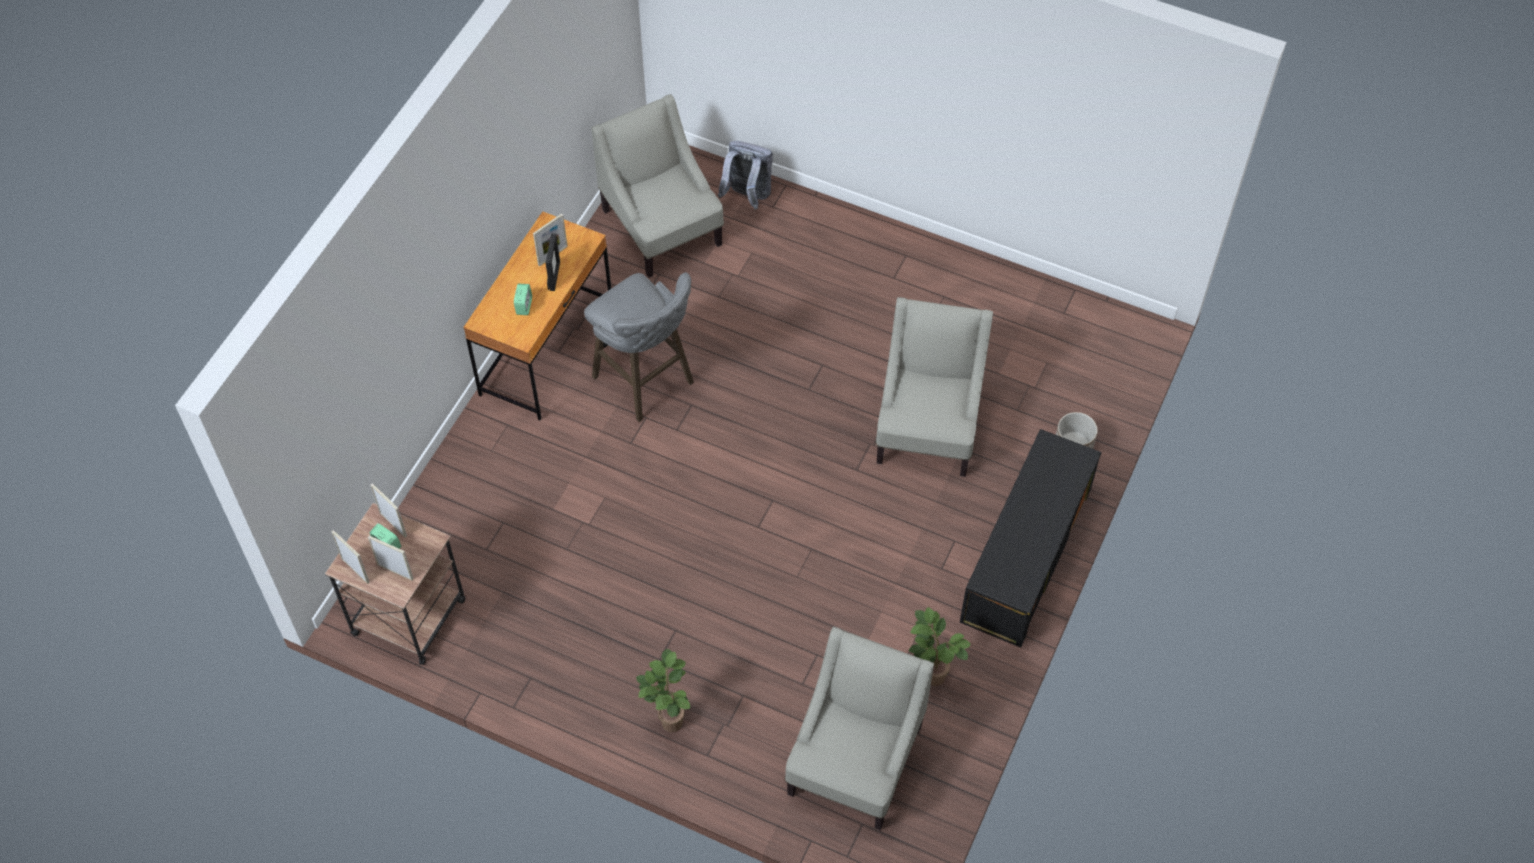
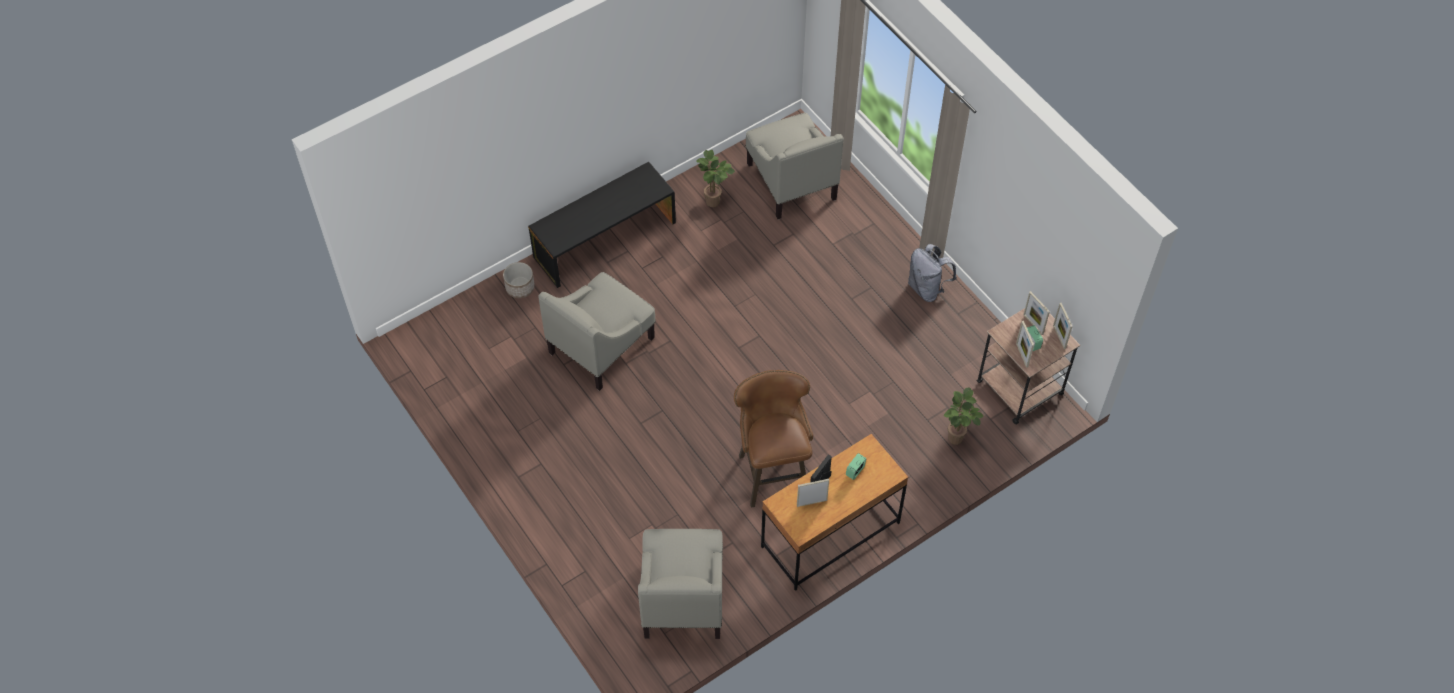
camera: 150 degrees left, 0 degrees up
(646, 382) = (772, 472): grey stool -> brown stool
(669, 720) = (885, 251): potted plant -> potted plant (956, 440)
(747, 196) = (598, 591): grey backpack -> grey backpack (927, 288)
(855, 762) = (790, 181): grey armchair -> grey armchair turned 75 degrees counterclockwise

